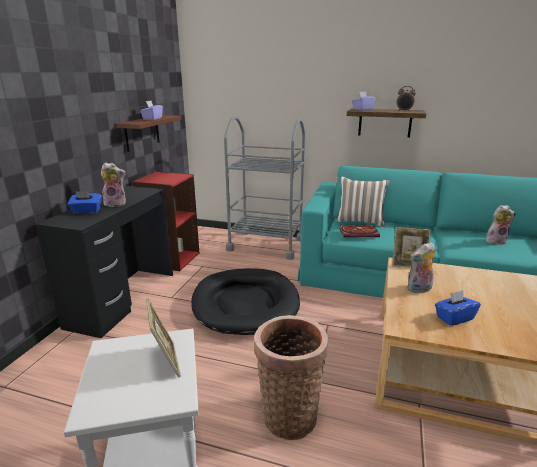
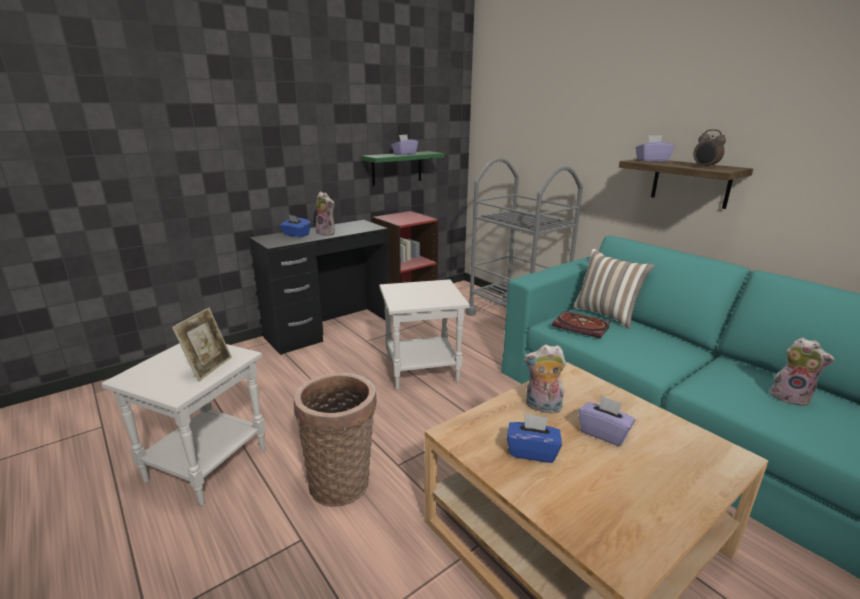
camera: 35 degrees right, 0 degrees up
(142, 133) = (397, 168): brown shelf -> green shelf
(245, 304) = (422, 370): black dog bed -> white side table
(408, 265) = (578, 378): picture frame -> none
(466, 291) = (604, 433): none -> purple tissue box

